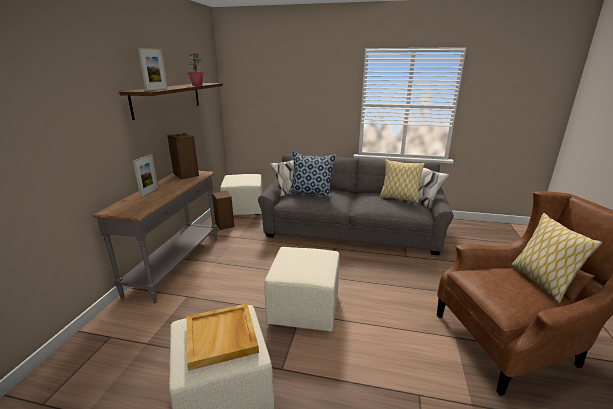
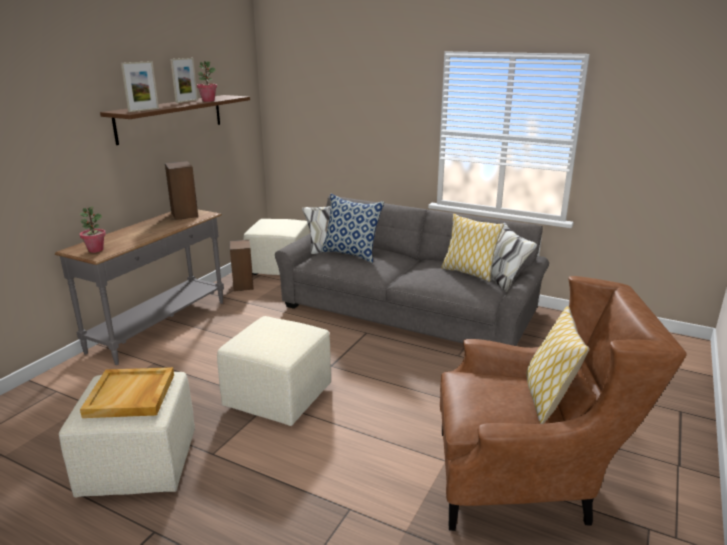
camera: 15 degrees right, 0 degrees up
(131, 209) = (95, 250): none -> potted plant
(149, 192) = (128, 233): picture frame -> picture frame (187, 101)

